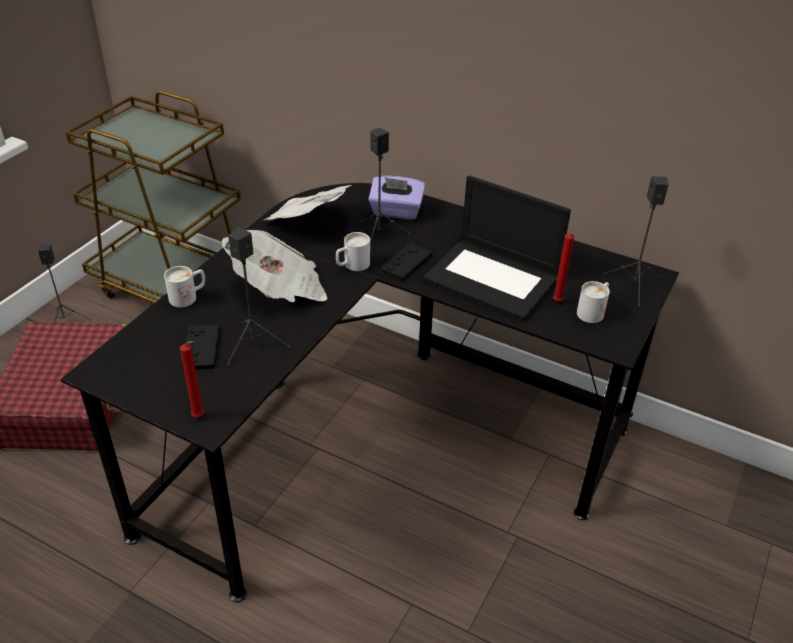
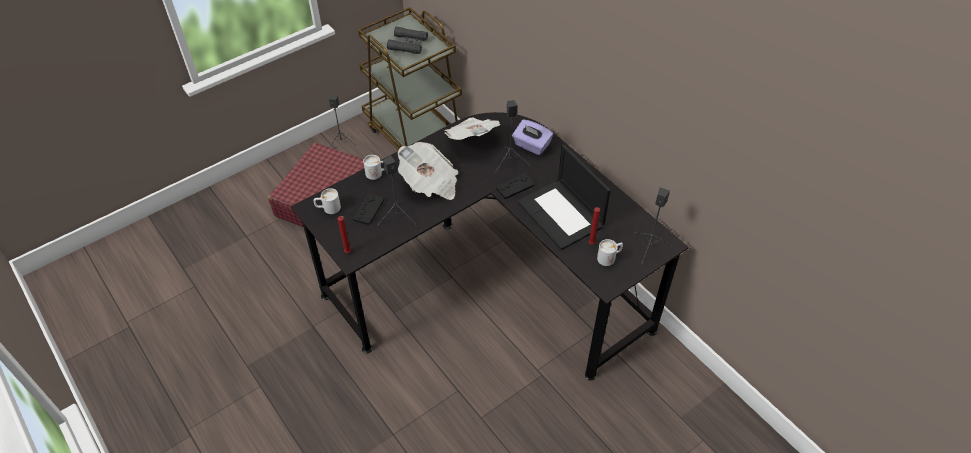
camera: 25 degrees right, 10 degrees up
(149, 137) = (408, 44): none -> black binoculars
(352, 265) = (481, 179): white mug -> white mug (328, 208)

